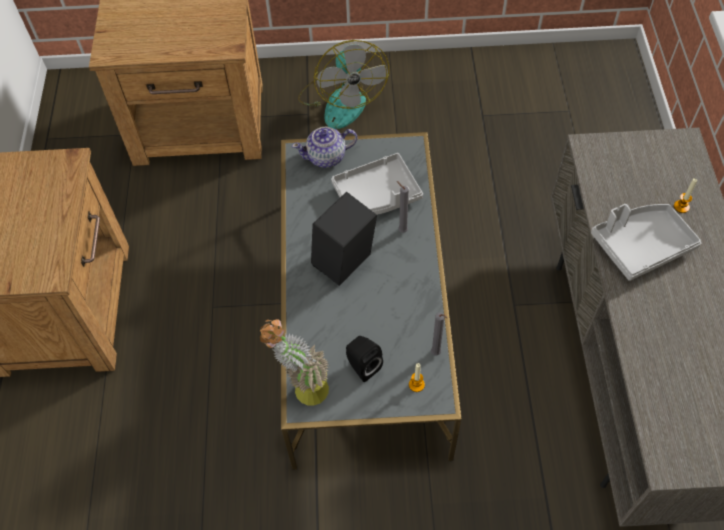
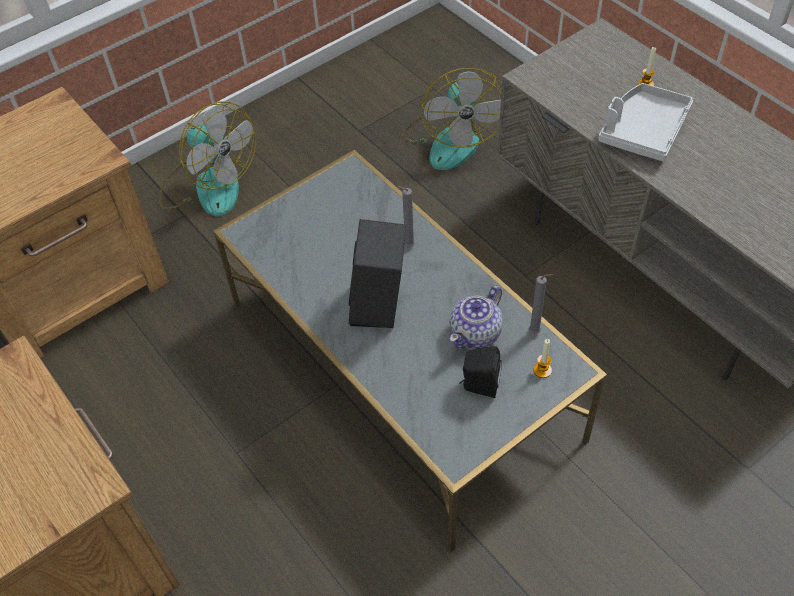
camera: 35 degrees left, 5 degrees down
(302, 388) = (441, 442): potted plant -> none
(327, 157) = (275, 221): teapot -> teapot (476, 333)
(377, 195) = (356, 228): grey tray -> none
(548, 161) = (451, 139): none -> fan

